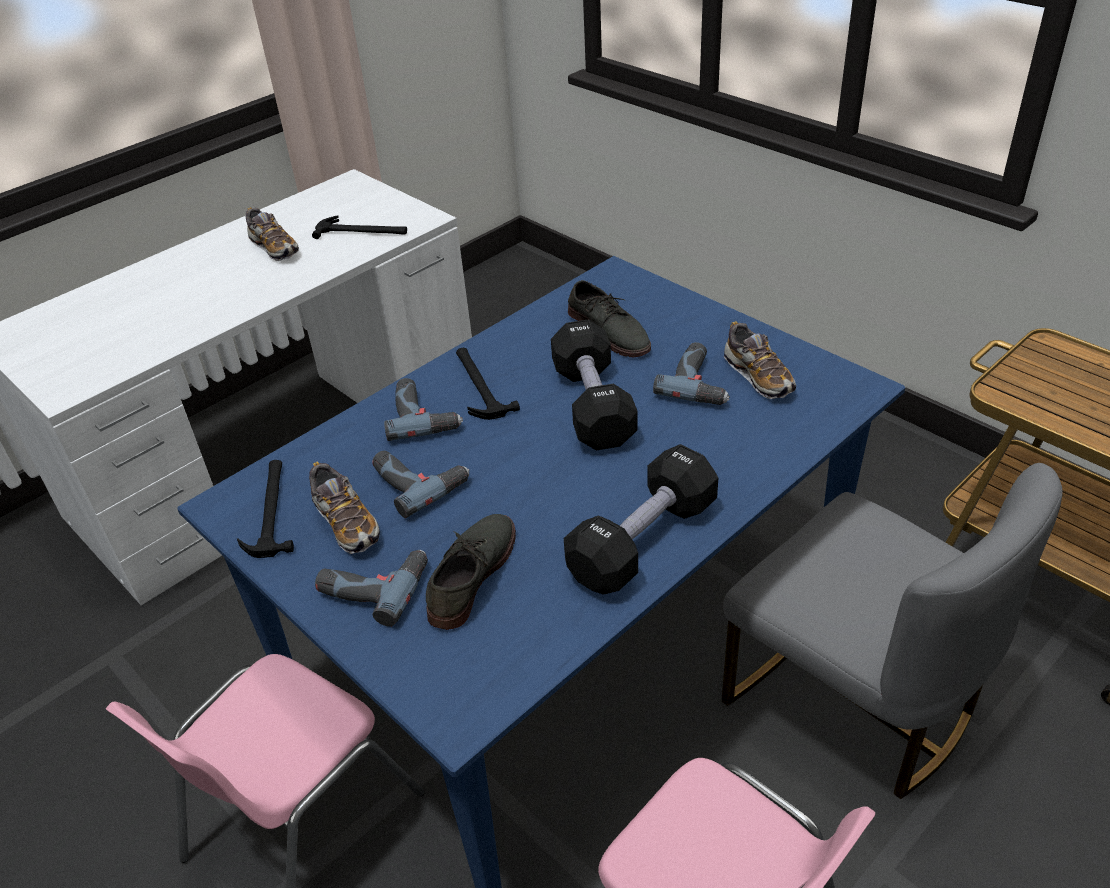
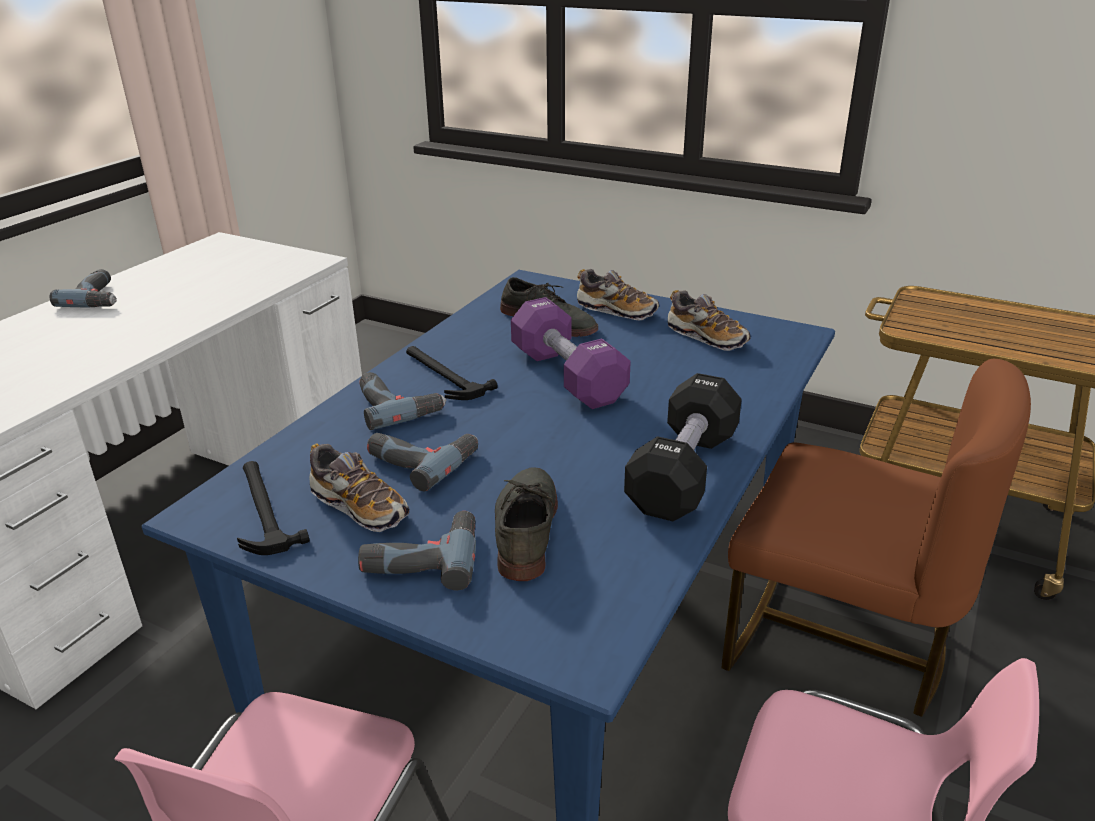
camera: 20 degrees left, 10 degrees down
(274, 248) = (160, 296): shoe -> shoe (616, 310)
(362, 231) = (252, 275): hammer -> none
(593, 405) = (567, 376): black dumbbell -> purple dumbbell
(700, 382) = (657, 347): power drill -> power drill (100, 297)
(854, 701) = (839, 641): grey chair -> brown chair

